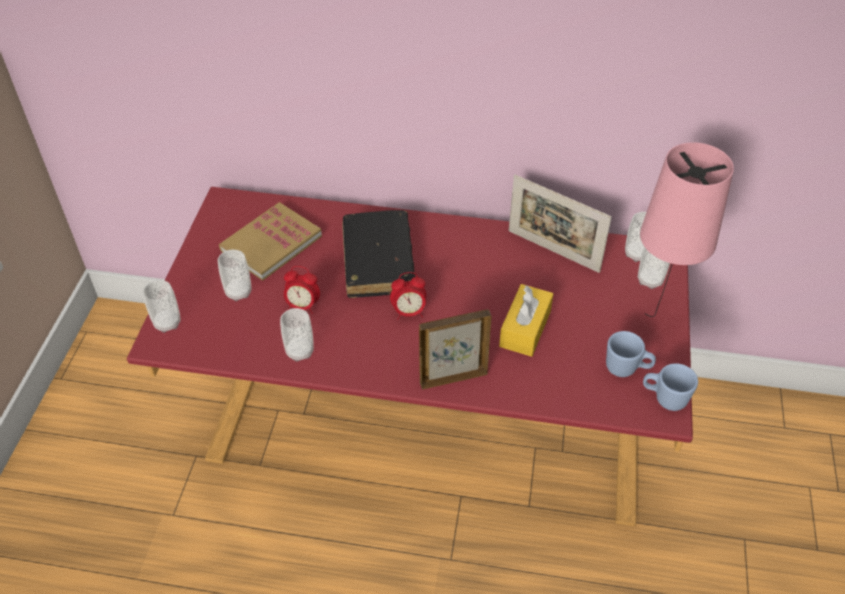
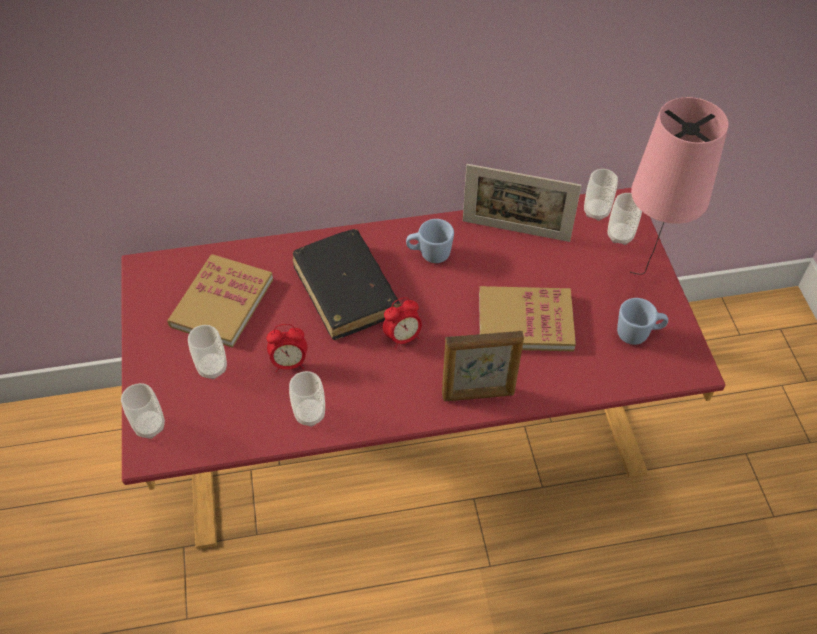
camera: 20 degrees left, 5 degrees up
(452, 378) = (478, 395): picture frame -> picture frame turned 150 degrees counterclockwise
(525, 328) = (525, 321): yellow tissue box -> book
(664, 398) = (685, 353): blue mug -> blue mug (429, 254)

